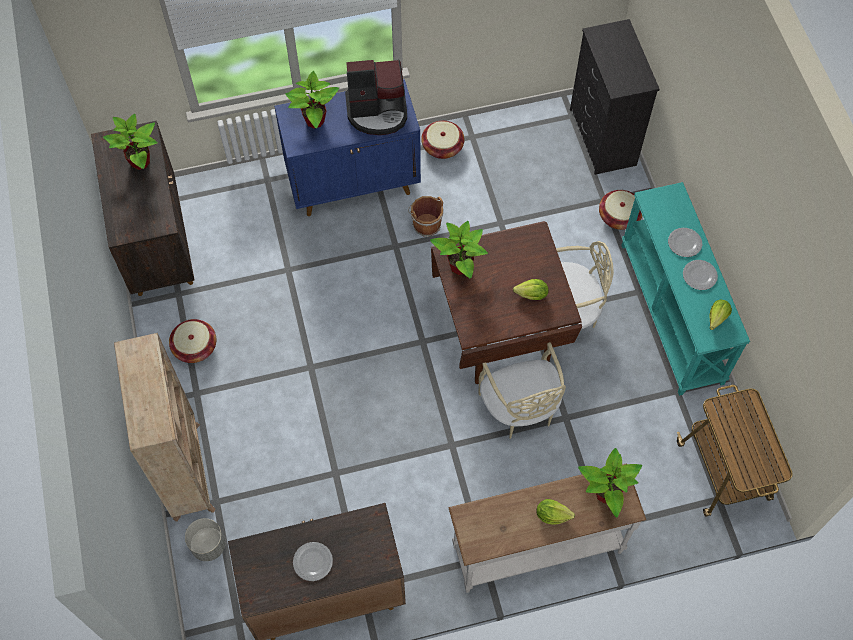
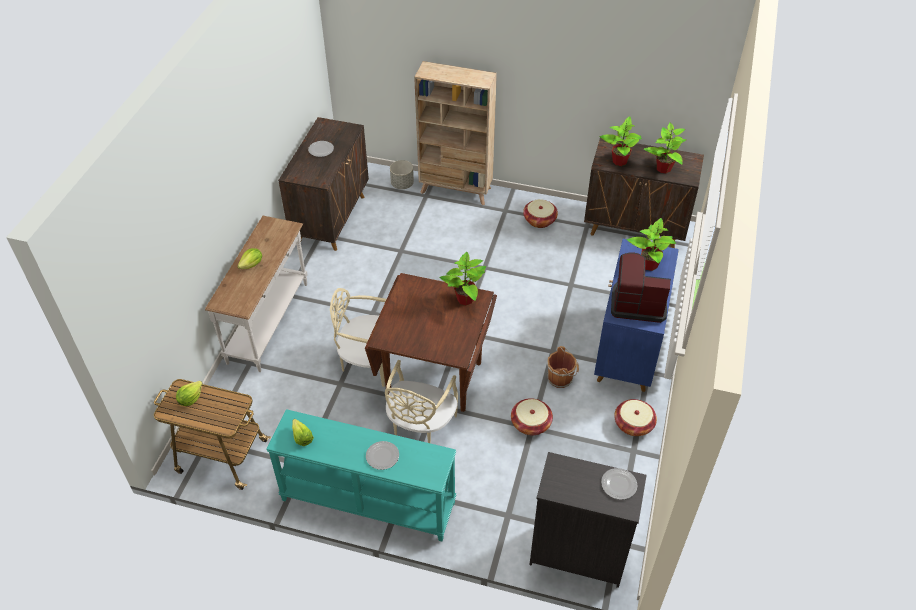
camera: 120 degrees right, 15 degrees down
(377, 112) = (637, 303): coffee machine -> coffee machine turned 75 degrees clockwise
(532, 295) = (410, 328): lettuce -> lettuce (190, 399)
(605, 494) = (239, 296): potted plant -> potted plant (619, 161)
(619, 216) = (484, 517): basket -> basket (531, 423)
(699, 276) = (346, 448): plate -> plate (619, 484)

